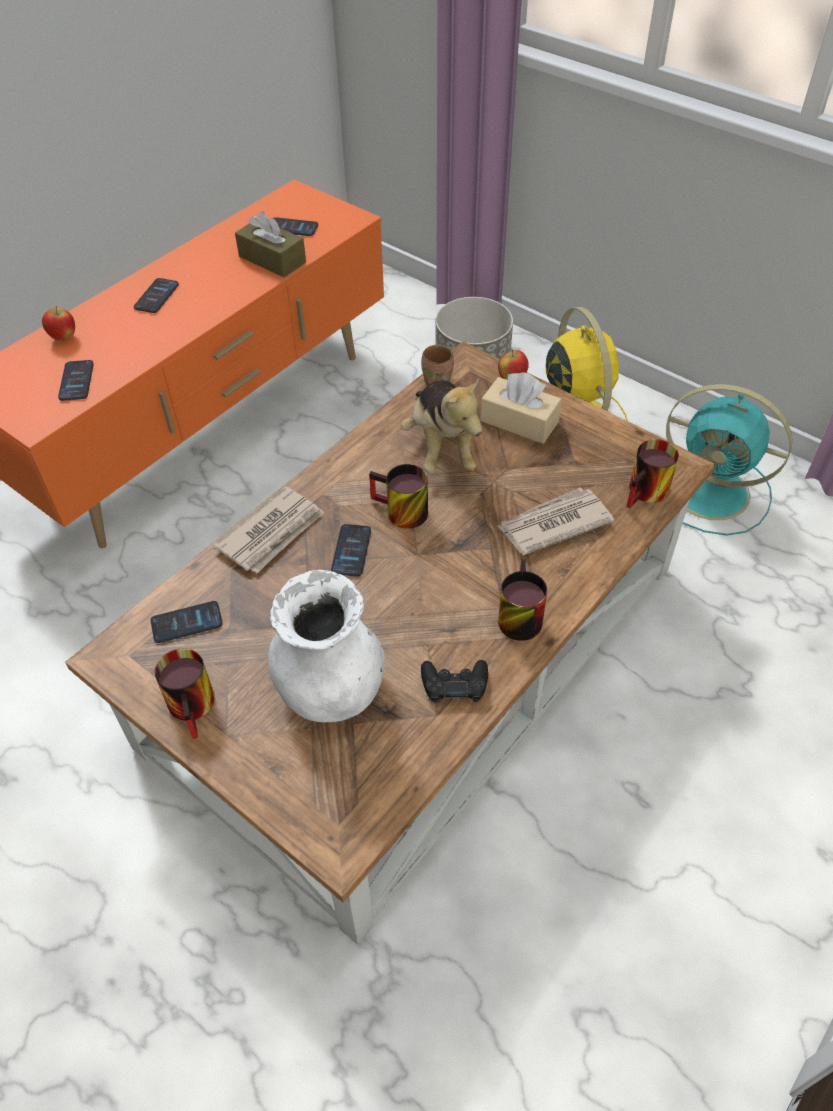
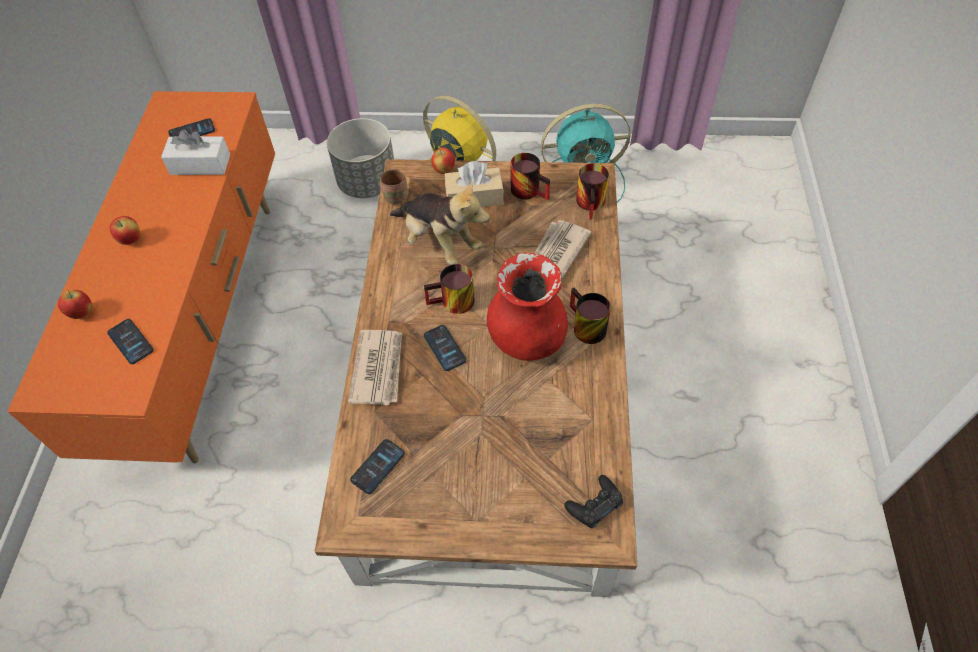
camera: 35 degrees left, 5 degrees up
(156, 296) = (131, 240): phone -> apple
(196, 706) = (439, 517): mug -> mug (530, 190)
(272, 259) = (200, 164): brown tissue box -> white tissue box
(329, 689) = (515, 447): white vase -> none
(442, 591) = (526, 339): none -> red vase
(454, 684) = (586, 393): black game controller -> black game controller (594, 505)

